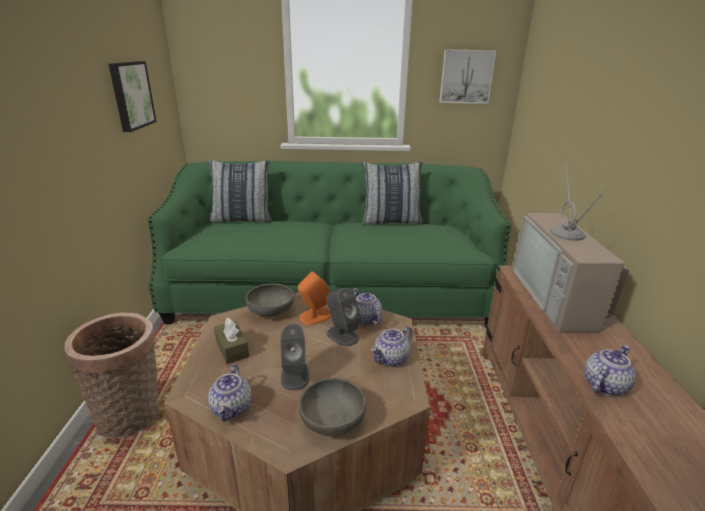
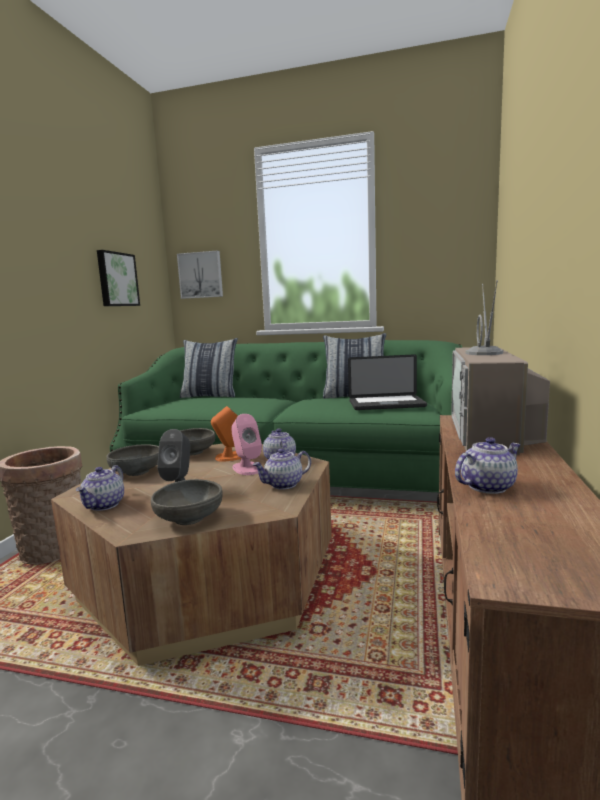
camera: 15 degrees right, 15 degrees down
(232, 348) = (137, 472): brown tissue box -> grey bowl
(342, 335) = (247, 468): grey speaker -> pink speaker
(431, 238) = (386, 404): none -> laptop
(466, 76) = (435, 254): picture -> picture (201, 275)

